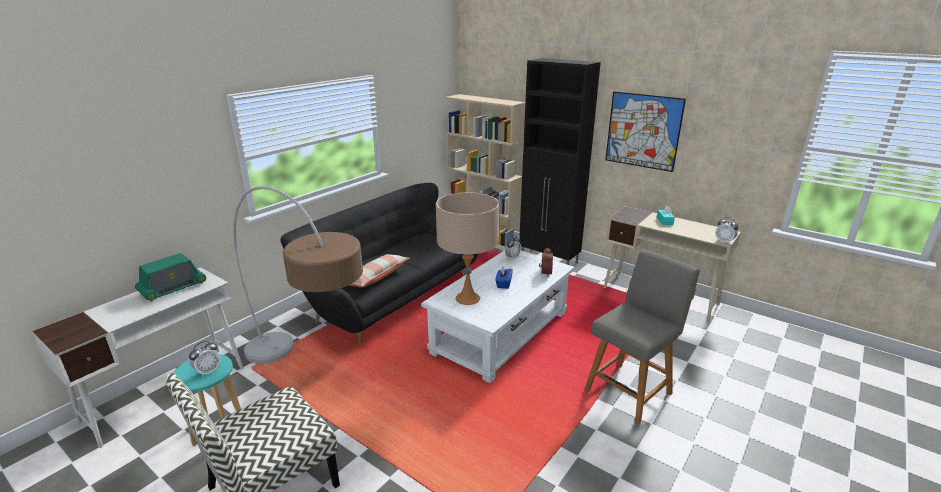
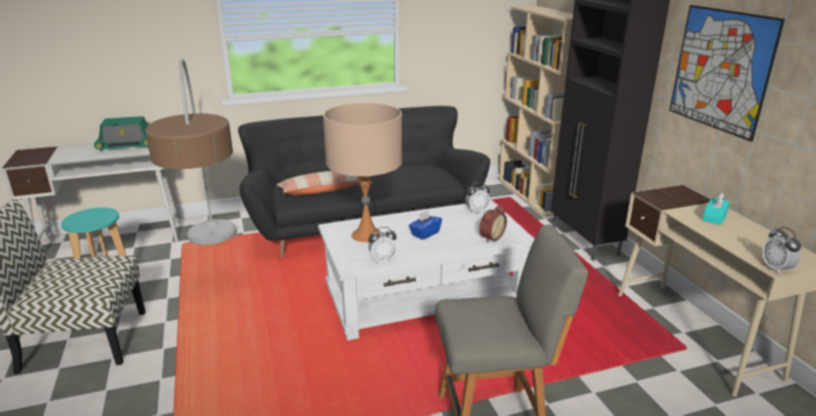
camera: 35 degrees right, 0 degrees up
(208, 371) = (92, 220): alarm clock -> alarm clock (382, 260)

